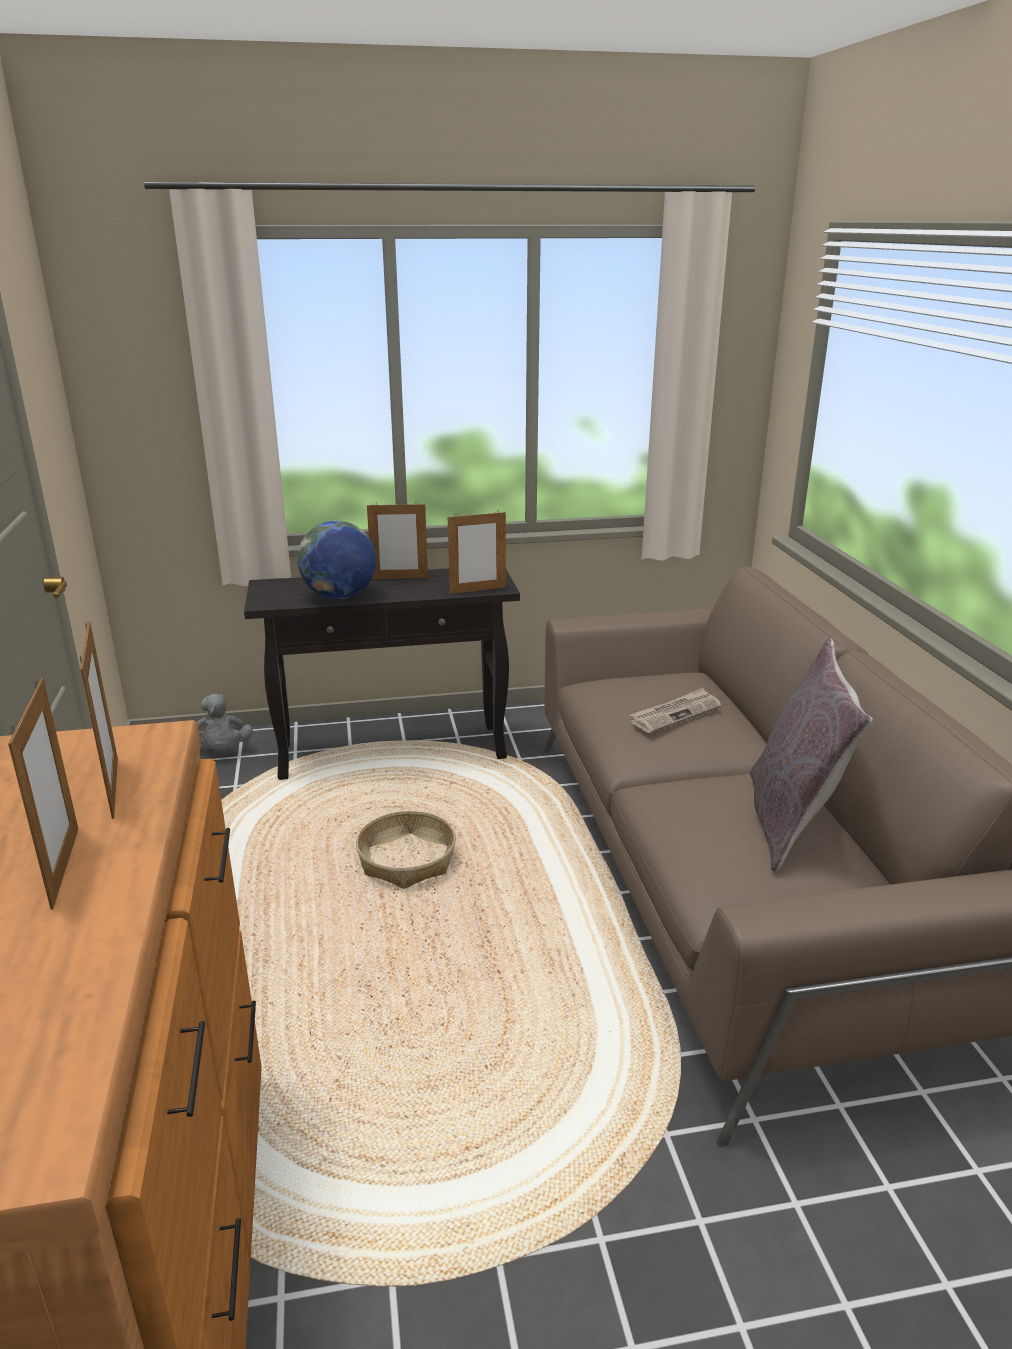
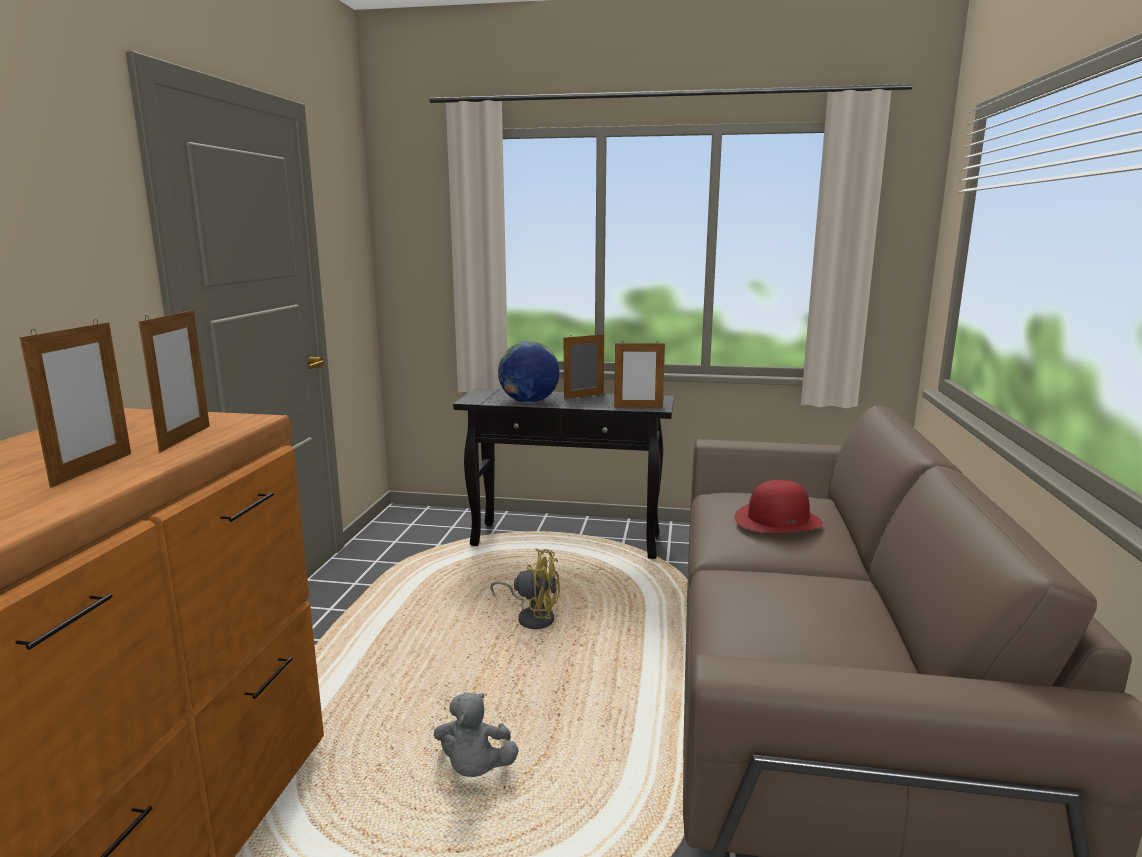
camera: 20 degrees right, 10 degrees down
(222, 750) = (443, 521): grey plush toy -> grey plush toy (475, 769)
(399, 578) = (583, 396): picture frame -> picture frame turned 135 degrees clockwise
(406, 860) = (532, 617): basket -> yellow fan
(675, 713) = (778, 520): newspaper -> red hat
(792, 821) = (842, 615): grey pillow -> none

